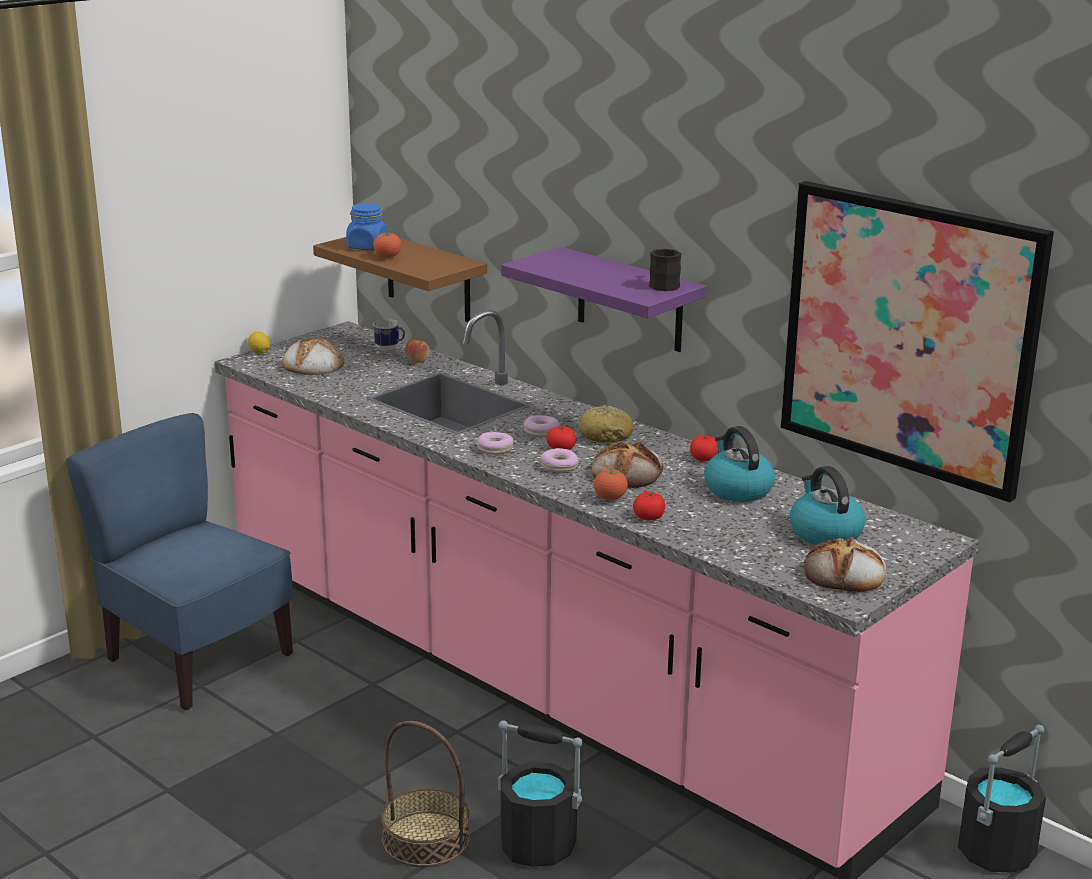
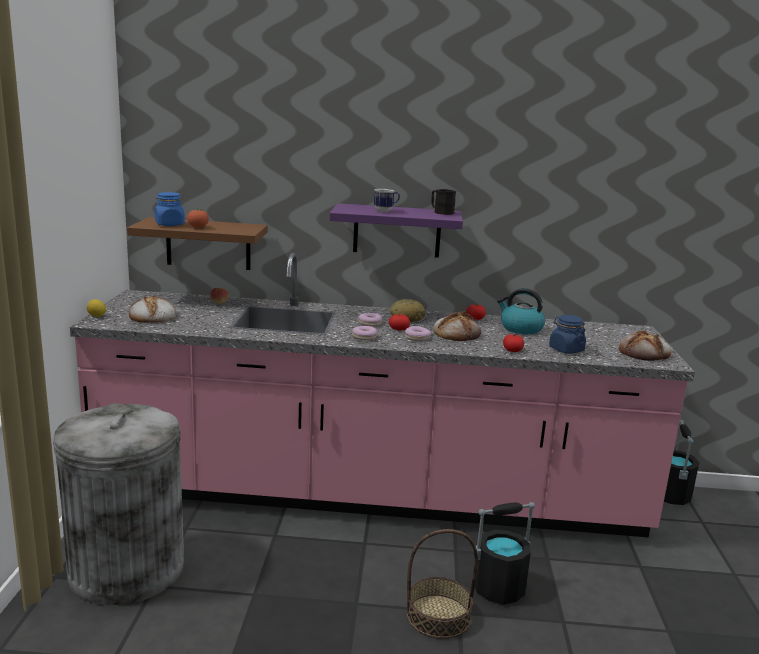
camera: 40 degrees left, 5 degrees down
(196, 659) = (126, 568): blue chair -> grey trash can
(390, 349) = (188, 299): mug -> mug (386, 211)
(610, 498) = (476, 346): tomato -> none
(730, 536) = (566, 349): none -> blue jar
(824, 533) = (596, 338): kettle -> none
(908, 336) = (605, 218): picture -> none

